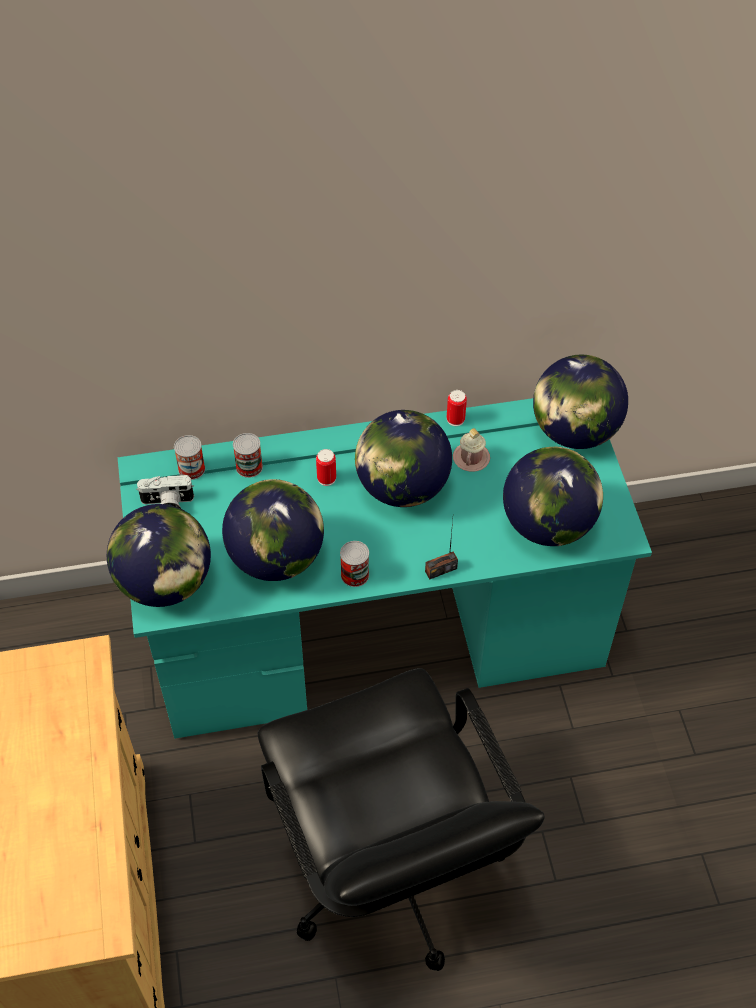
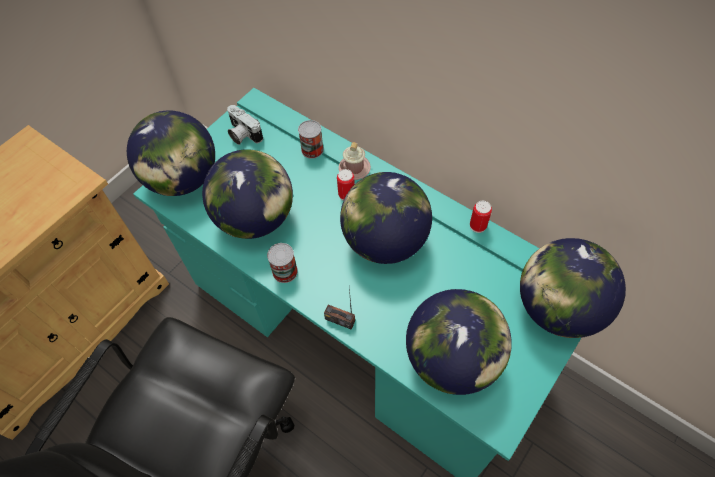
camera: 50 degrees right, 5 degrees up
(191, 469) = (280, 125): can -> none
(471, 458) = (456, 261): pink mug -> pink mug (354, 168)

